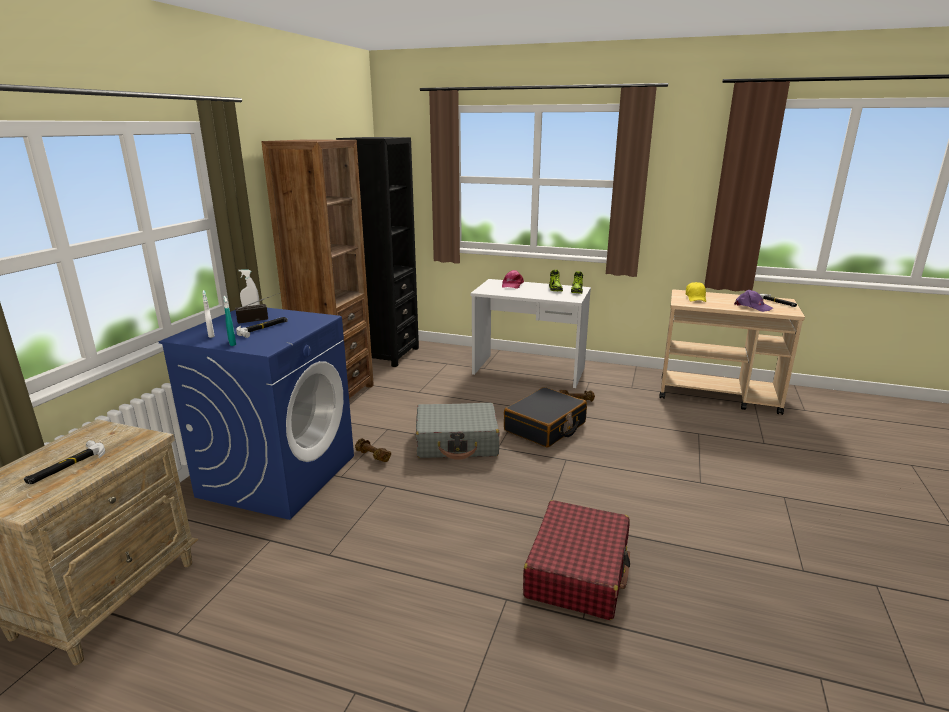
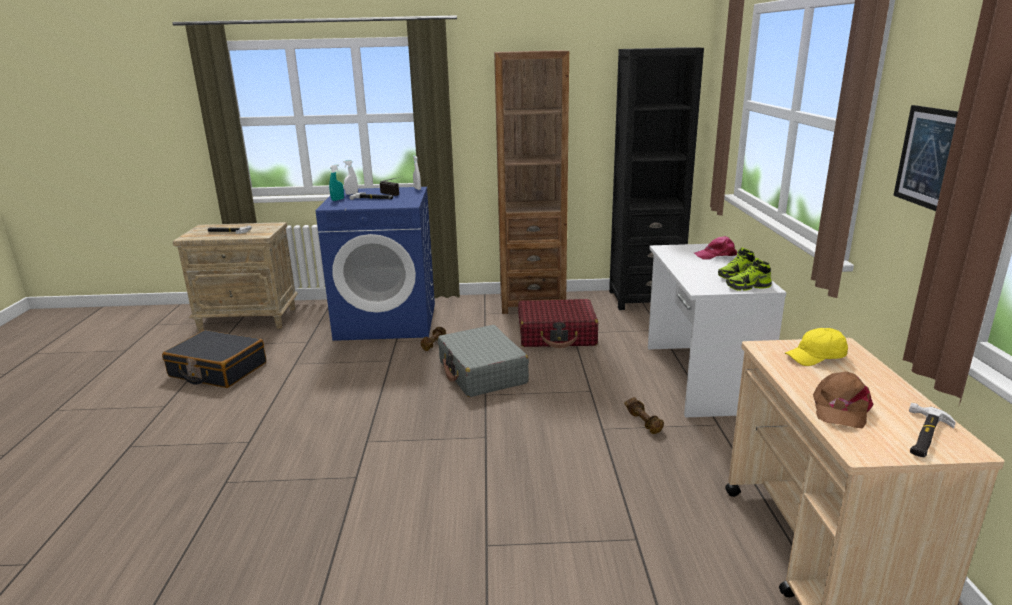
camera: 70 degrees right, 0 degrees up
(545, 427) = (552, 413): black suitcase -> black suitcase (217, 370)
(578, 571) = (288, 471): red suitcase -> red suitcase (557, 335)
(682, 191) = (928, 157): none -> picture
(752, 307) = (840, 408): purple cap -> brown cap

